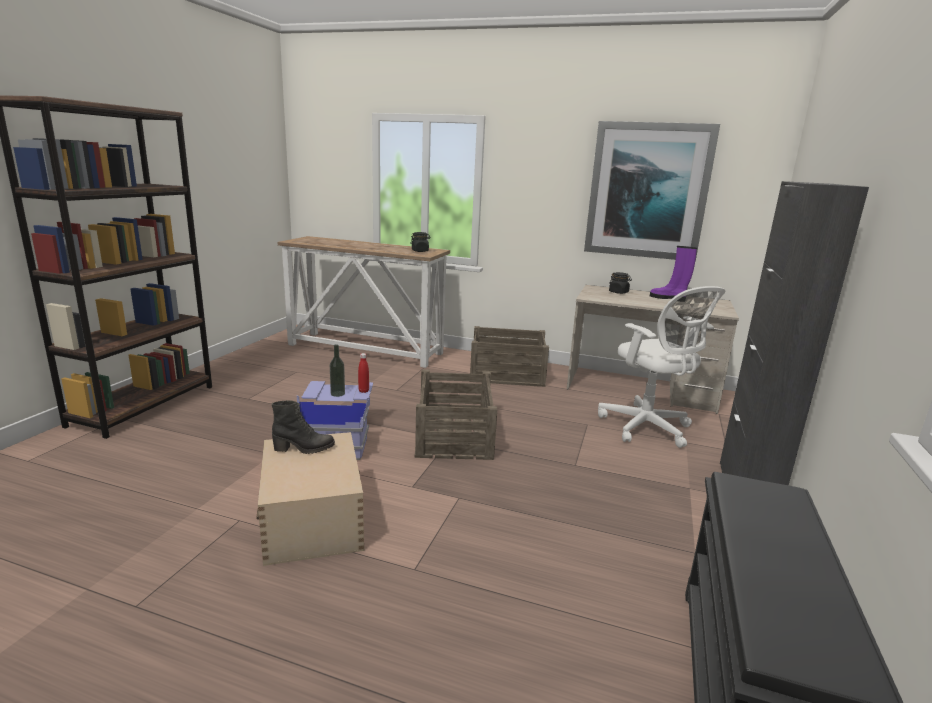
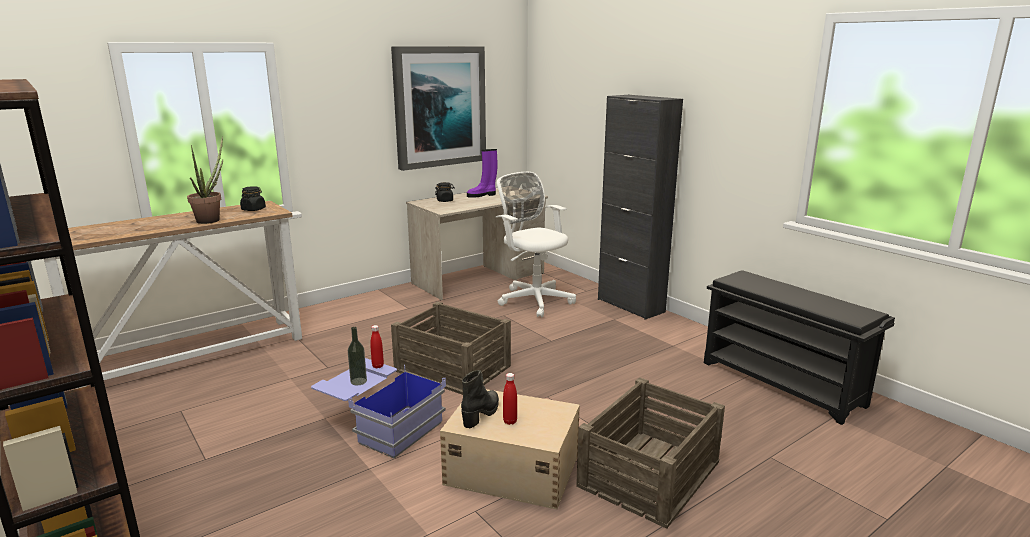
camera: 55 degrees left, 0 degrees up
(300, 465) = (510, 421): none -> red bottle
(381, 249) = (211, 219): none -> potted plant
(506, 373) = (375, 310): crate -> crate (648, 473)
(648, 428) = (534, 299): white office chair -> white office chair turned 135 degrees counterclockwise

